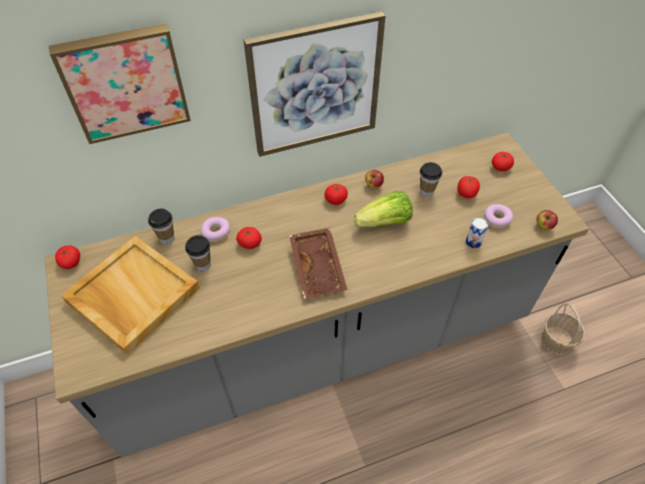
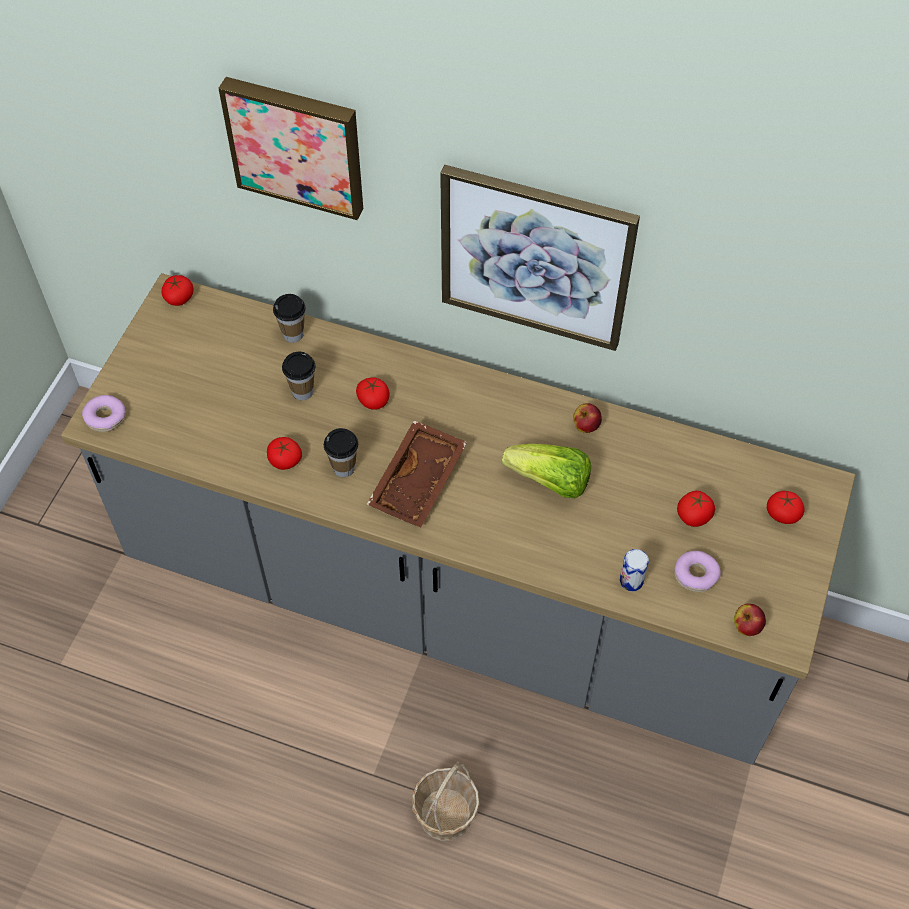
camera: 40 degrees right, 5 degrees up
(132, 295) = (206, 376): beige tray -> none
(216, 232) = (350, 362): donut -> donut (105, 417)
(336, 199) = (521, 413): tomato -> tomato (285, 460)
(426, 191) = (644, 479): cup -> cup (344, 468)
(556, 341) = (774, 833): basket -> basket (445, 814)

